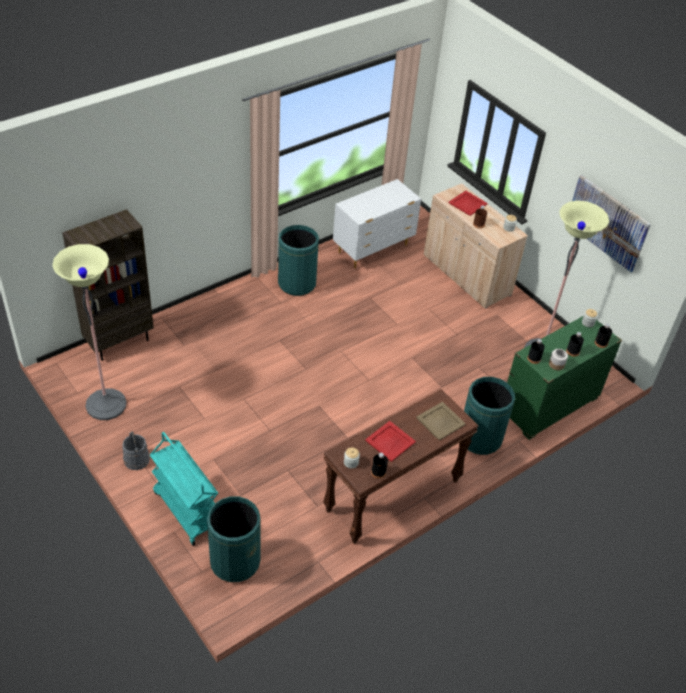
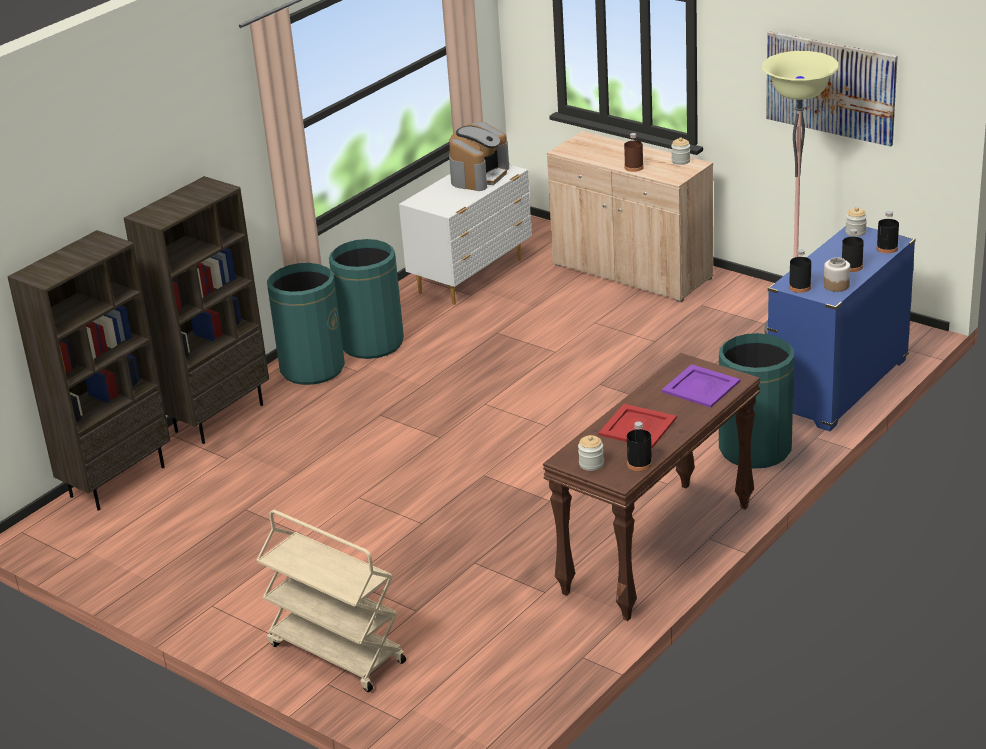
camera: 10 degrees left, 15 degrees down
(106, 405) = (133, 561): floor lamp -> none
(136, 459) = (219, 614): grey bucket -> none
(186, 510) = (335, 653): turquoise cart -> beige cart
(191, 312) = (219, 417): none -> brown bookcase
(235, 561) = (448, 692): green trash can -> green trash can (312, 368)
(391, 195) = (479, 175): none -> coffee machine
(440, 421) = (700, 386): beige tray -> purple tray
(468, 203) = (604, 149): red tray -> none
(549, 405) = (838, 386): green dresser -> blue dresser

